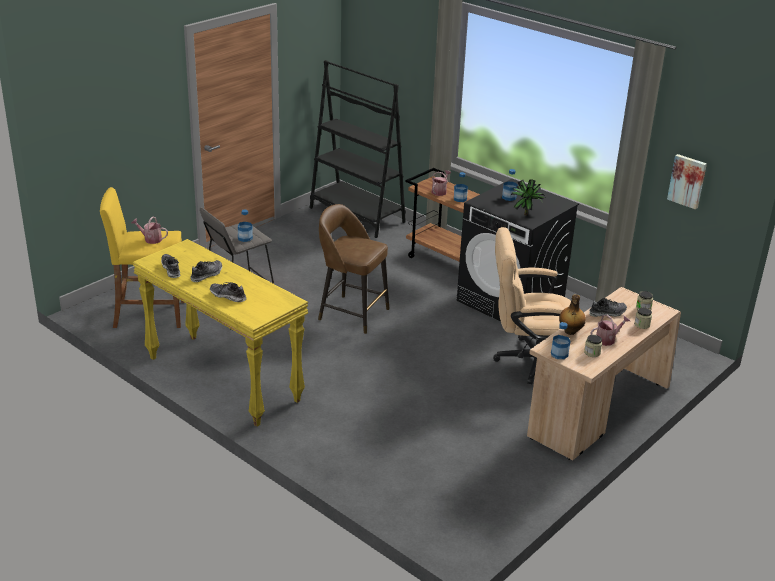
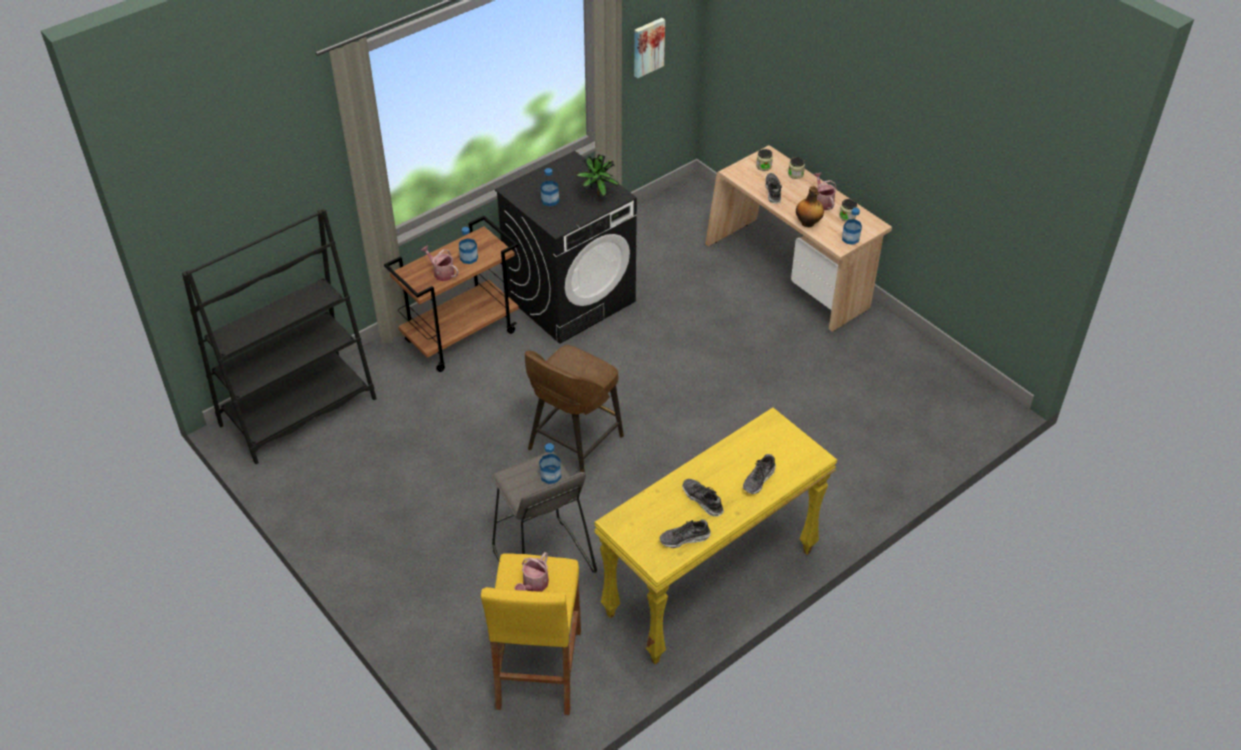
camera: 80 degrees left, 15 degrees up
(528, 361) = (696, 306): beige office chair -> none

